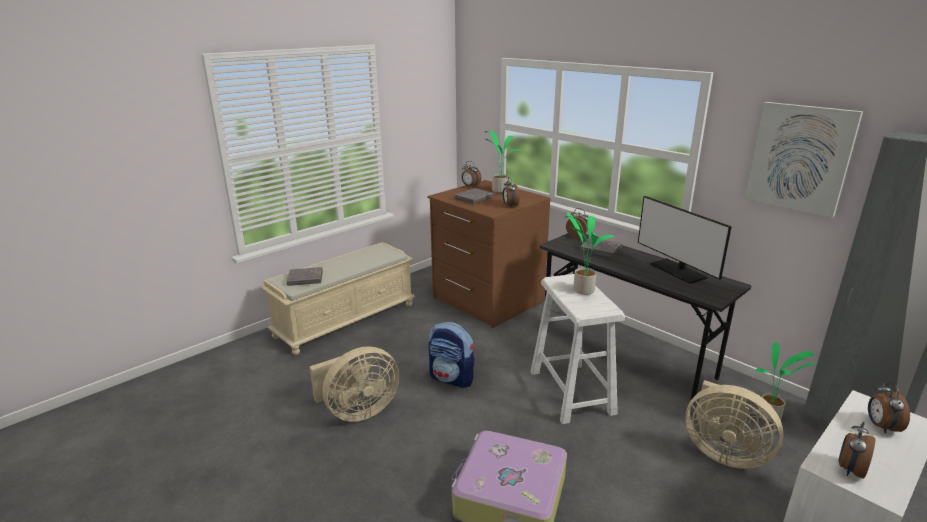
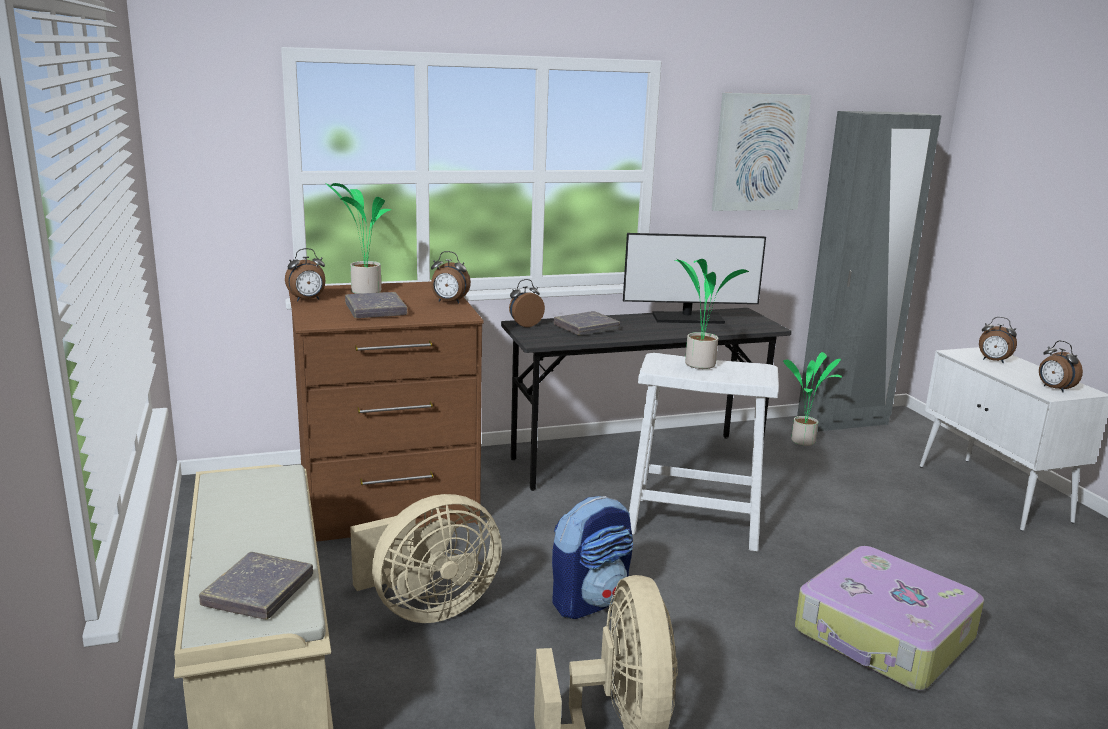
camera: 65 degrees left, 5 degrees down
(723, 452) = (850, 484): beige fan -> beige fan (427, 608)

